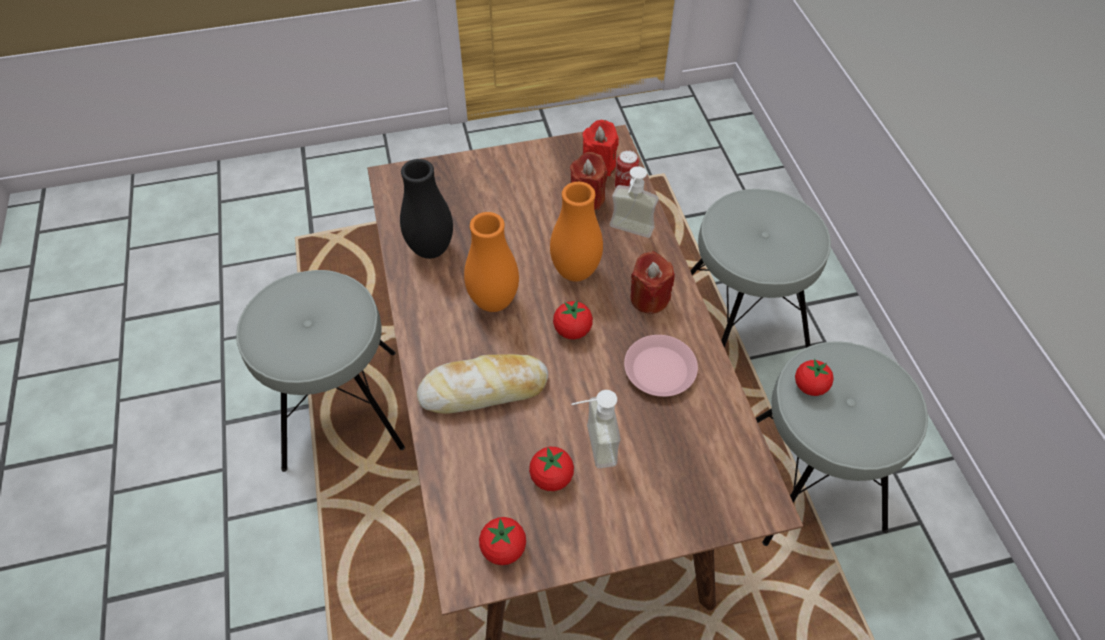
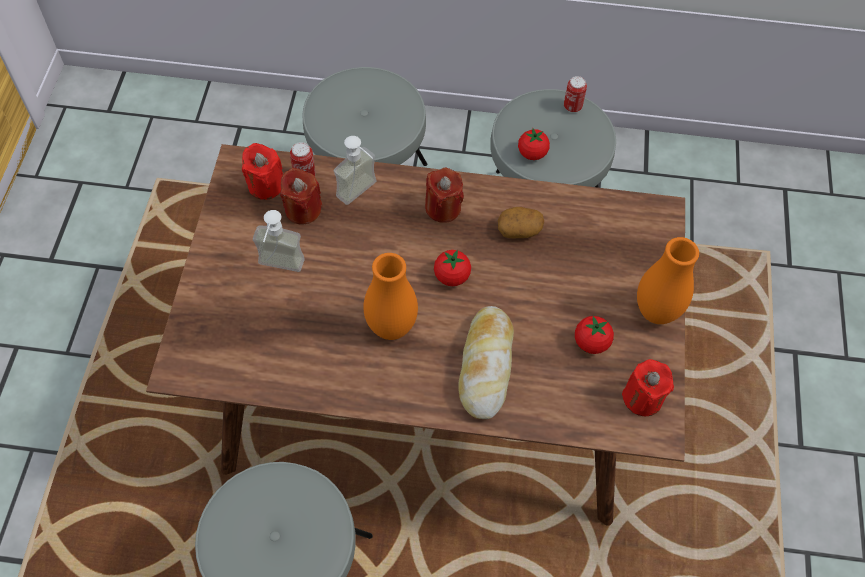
camera: 70 degrees left, 5 degrees up
(431, 249) = (299, 361): black vase -> none
(503, 548) = (642, 398): tomato -> red candle
(575, 272) = (387, 251): orange vase -> orange vase (656, 312)
(591, 446) = (572, 305): soap dispenser -> soap dispenser (279, 269)
(660, 370) = (519, 229): pink plate -> potato
(901, 406) = (572, 107): none -> can

